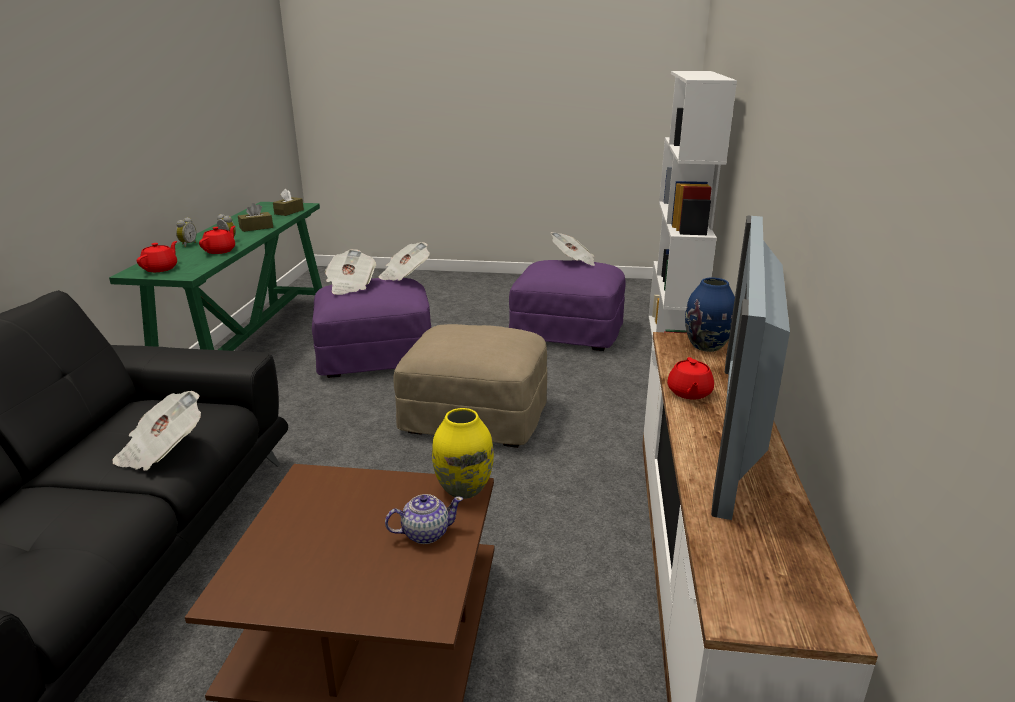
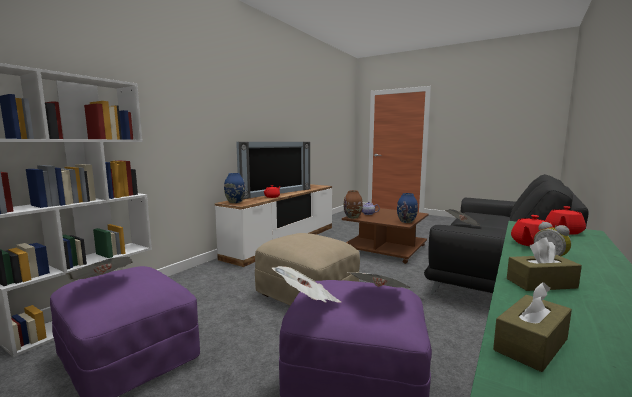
camera: 155 degrees left, 15 degrees down
(187, 244) = (605, 260): alarm clock -> none
(295, 498) = (406, 221): none -> blue vase
(463, 489) = (353, 217): yellow vase -> brown vase

